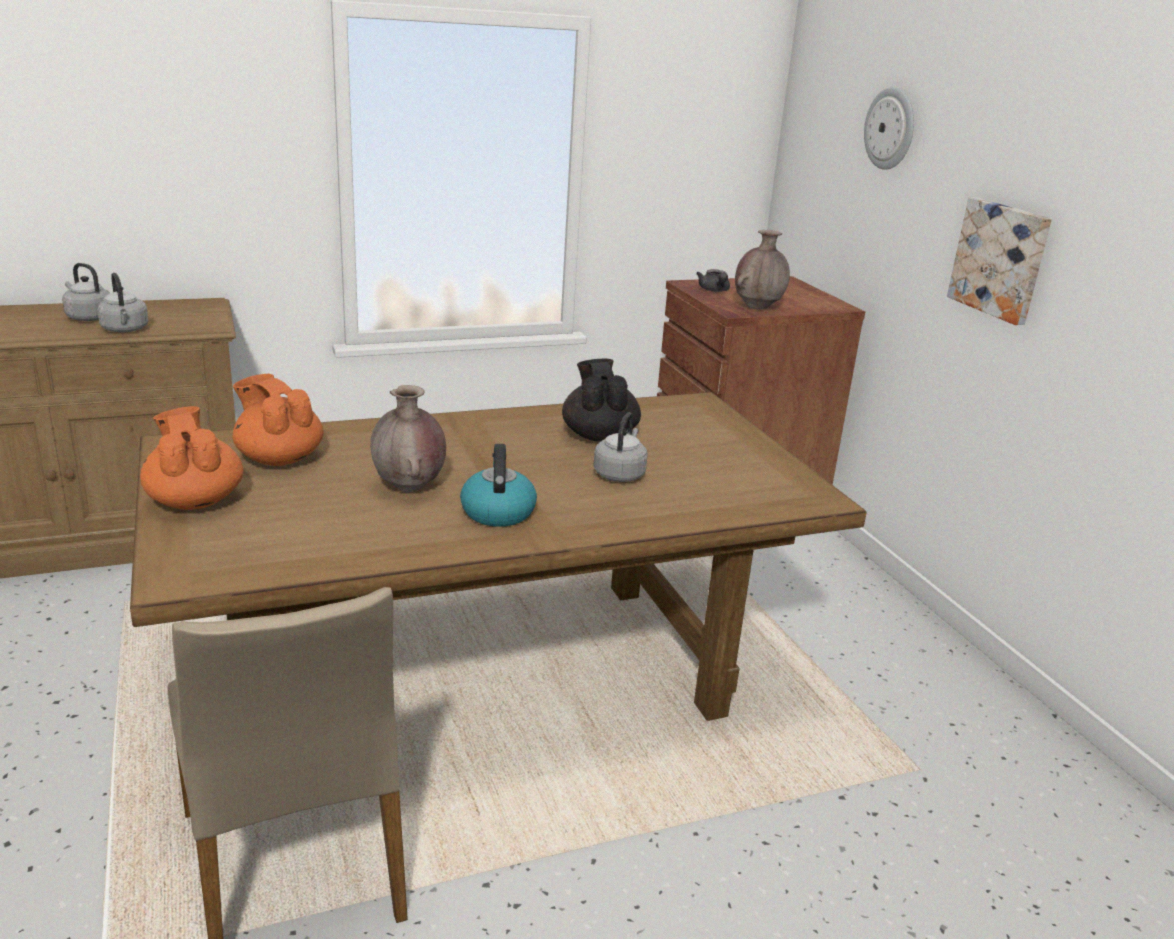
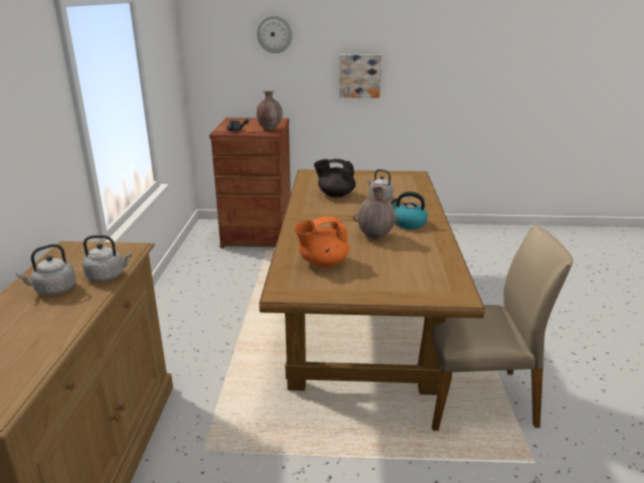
camera: 65 degrees left, 0 degrees up
(195, 500) = (368, 288): orange teapot -> none

